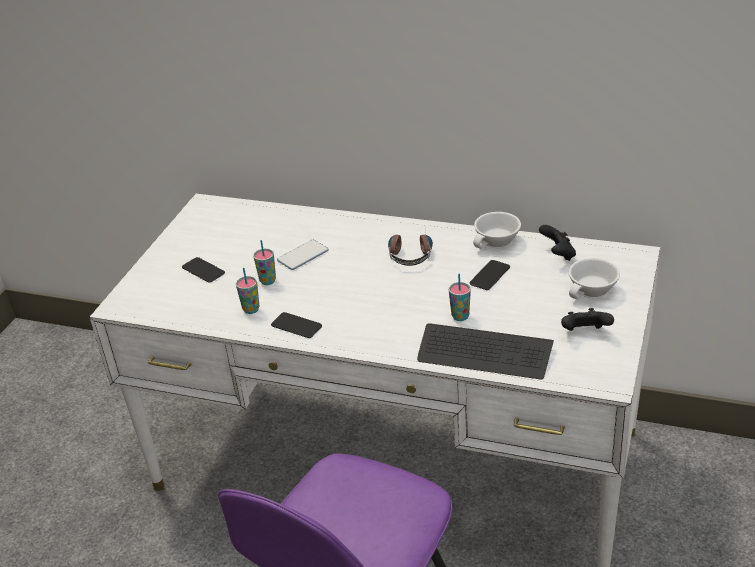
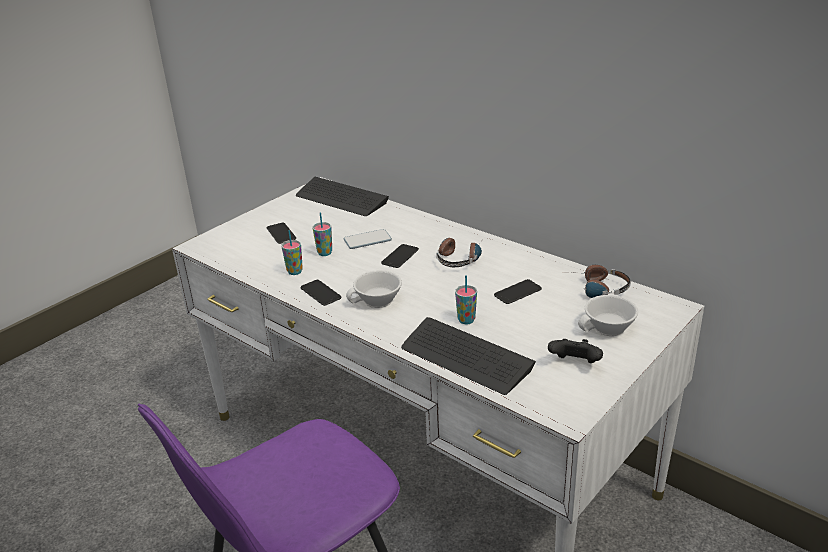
camera: 20 degrees right, 5 degrees down
(239, 214) = (341, 198): none -> keyboard
(350, 266) = (400, 256): none -> phone
(497, 242) = (544, 266): white cup -> white cup (377, 301)
(558, 254) = (595, 289): black game controller -> headphones

